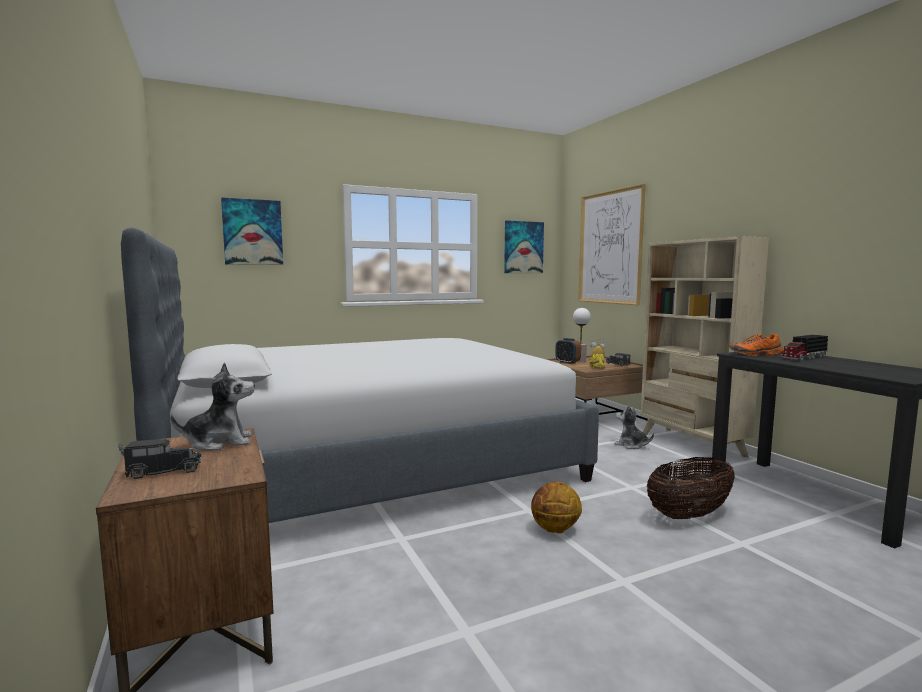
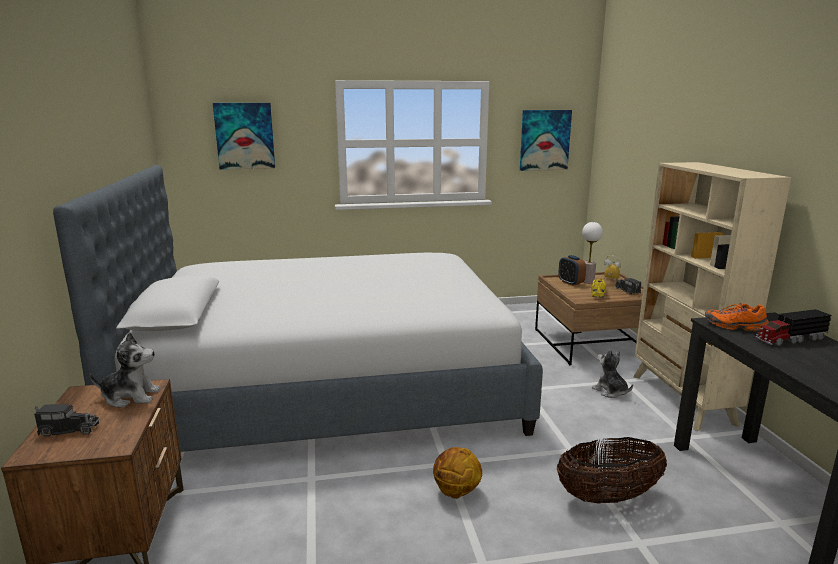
camera: 15 degrees right, 10 degrees up
(610, 247) = (638, 150): picture -> none

